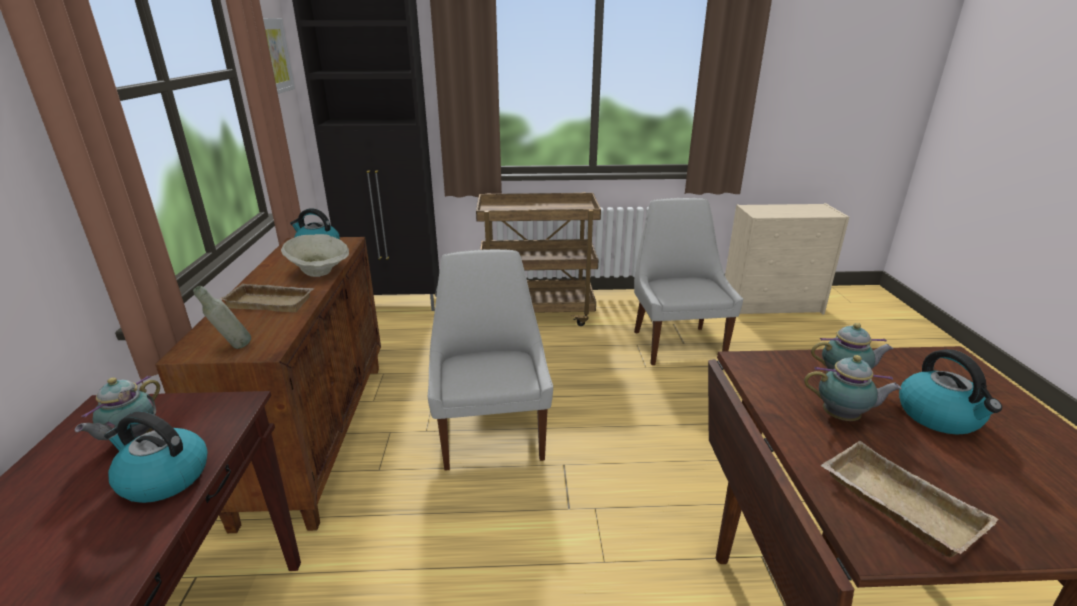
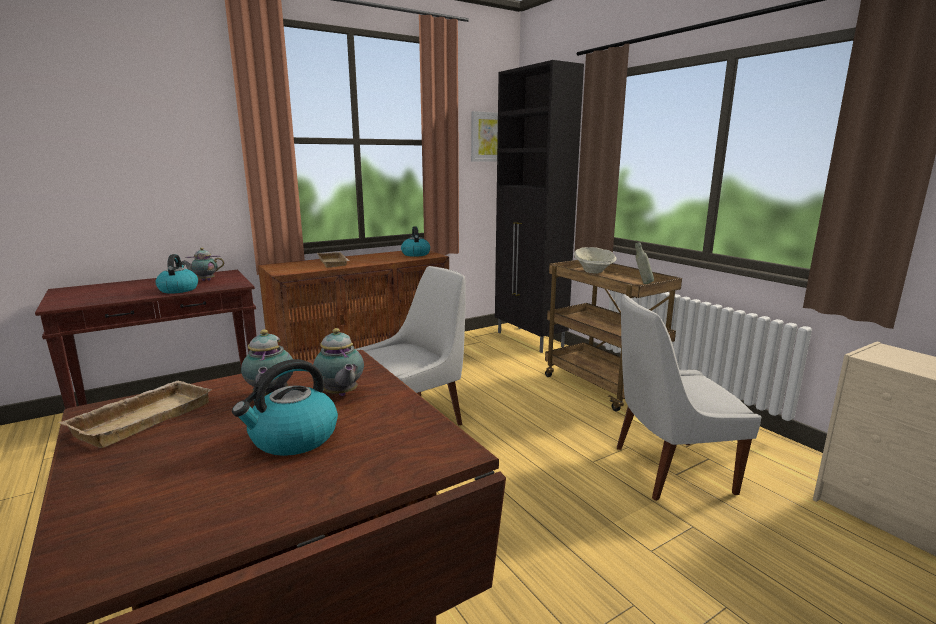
camera: 60 degrees right, 10 degrees down
(233, 349) = (278, 269): grey bottle -> grey bottle (642, 283)
(320, 272) = (381, 261): beige bowl -> beige bowl (594, 272)
(676, 343) = (667, 470): white chair -> white chair turned 150 degrees counterclockwise

